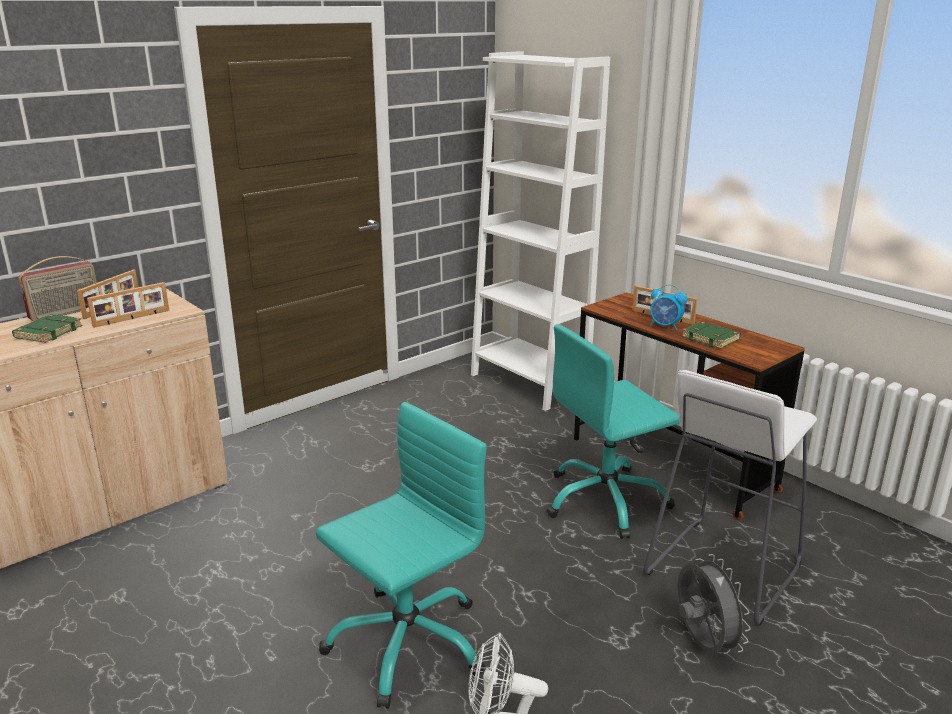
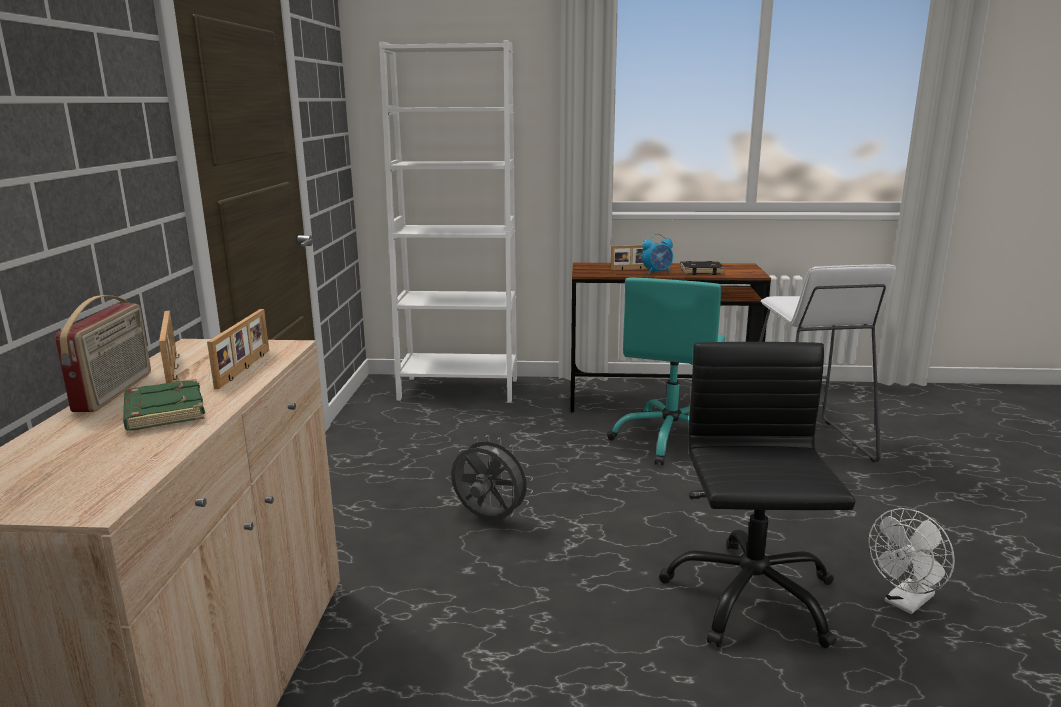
camera: 45 degrees left, 5 degrees down
(406, 643) = (750, 596): turquoise office chair -> black office chair
(702, 644) = (877, 487): grey fan -> grey fan (489, 519)
(711, 339) = (701, 271): green book -> black book

